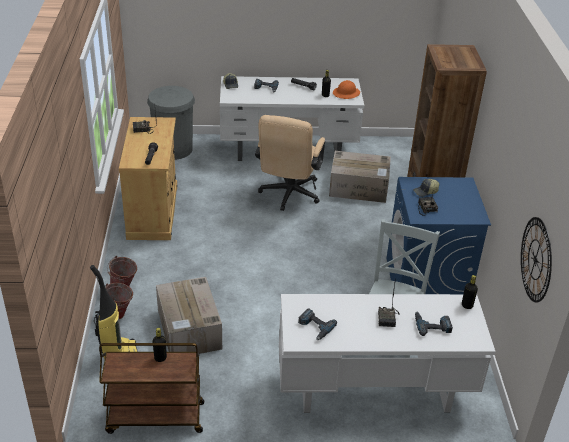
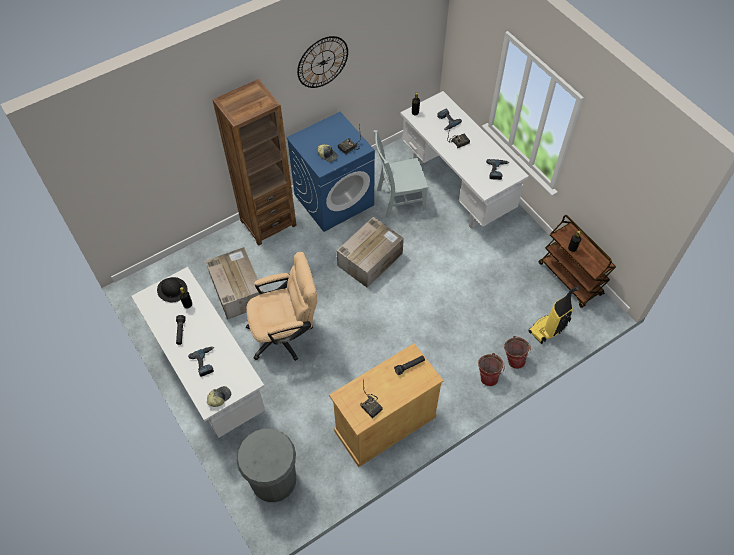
camera: 120 degrees left, 20 degrees up
(189, 330) = (490, 307): cardboard box -> cardboard box (370, 259)
(346, 93) = (172, 290): orange hard hat -> black hard hat
(535, 259) = (411, 47): wall clock -> wall clock (322, 62)

